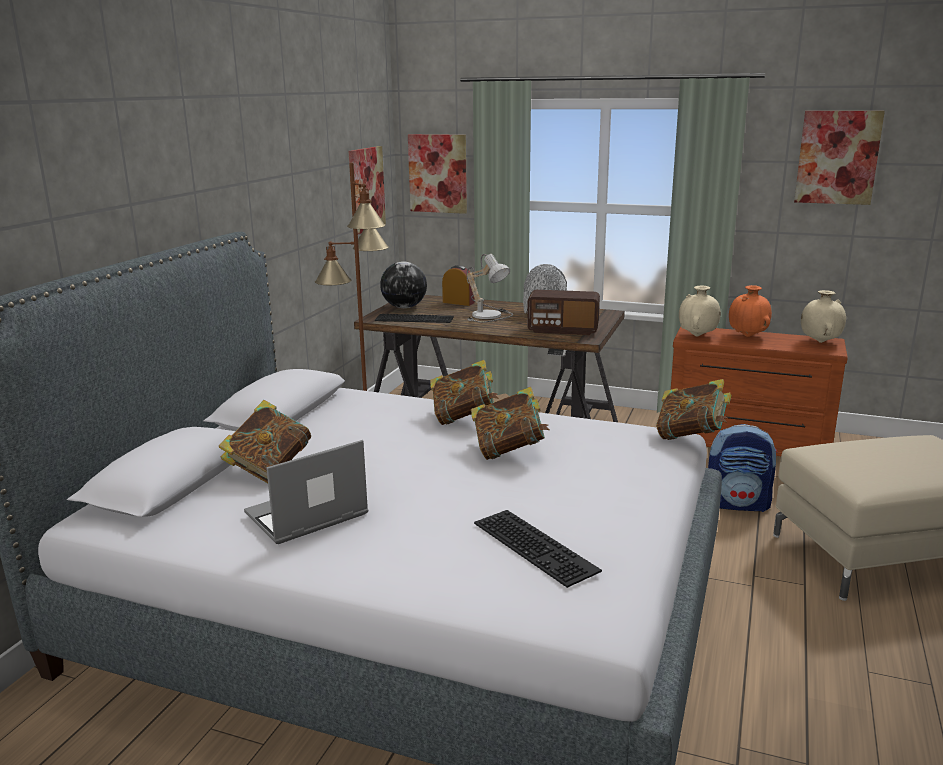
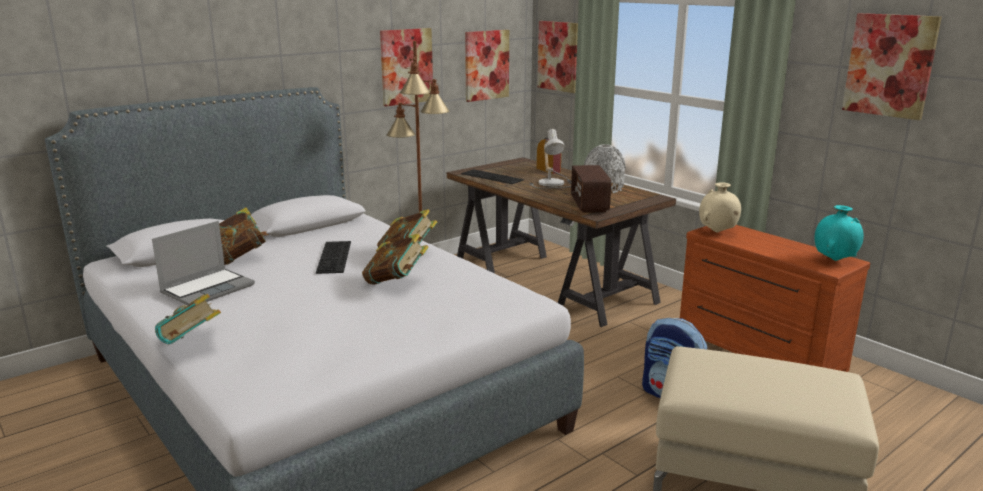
camera: 30 degrees right, 0 degrees up
(306, 197) = (406, 66): none -> picture
(306, 516) = (208, 288): laptop -> laptop turned 135 degrees clockwise
(404, 307) = (501, 167): globe -> none
(537, 546) = (293, 344): keyboard -> keyboard (336, 257)
(563, 330) = (589, 204): radio -> radio turned 45 degrees clockwise
(691, 436) = (547, 306): book -> book (191, 345)
(748, 336) = (768, 241): orange vase -> none
(820, 342) = (834, 260): beige vase -> turquoise vase

